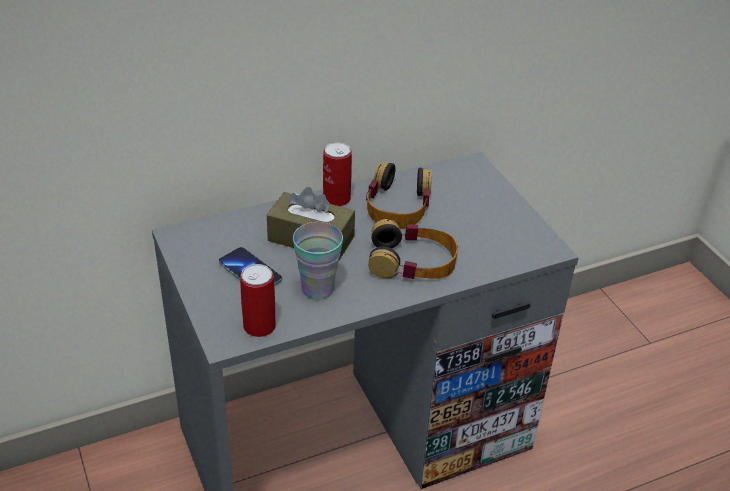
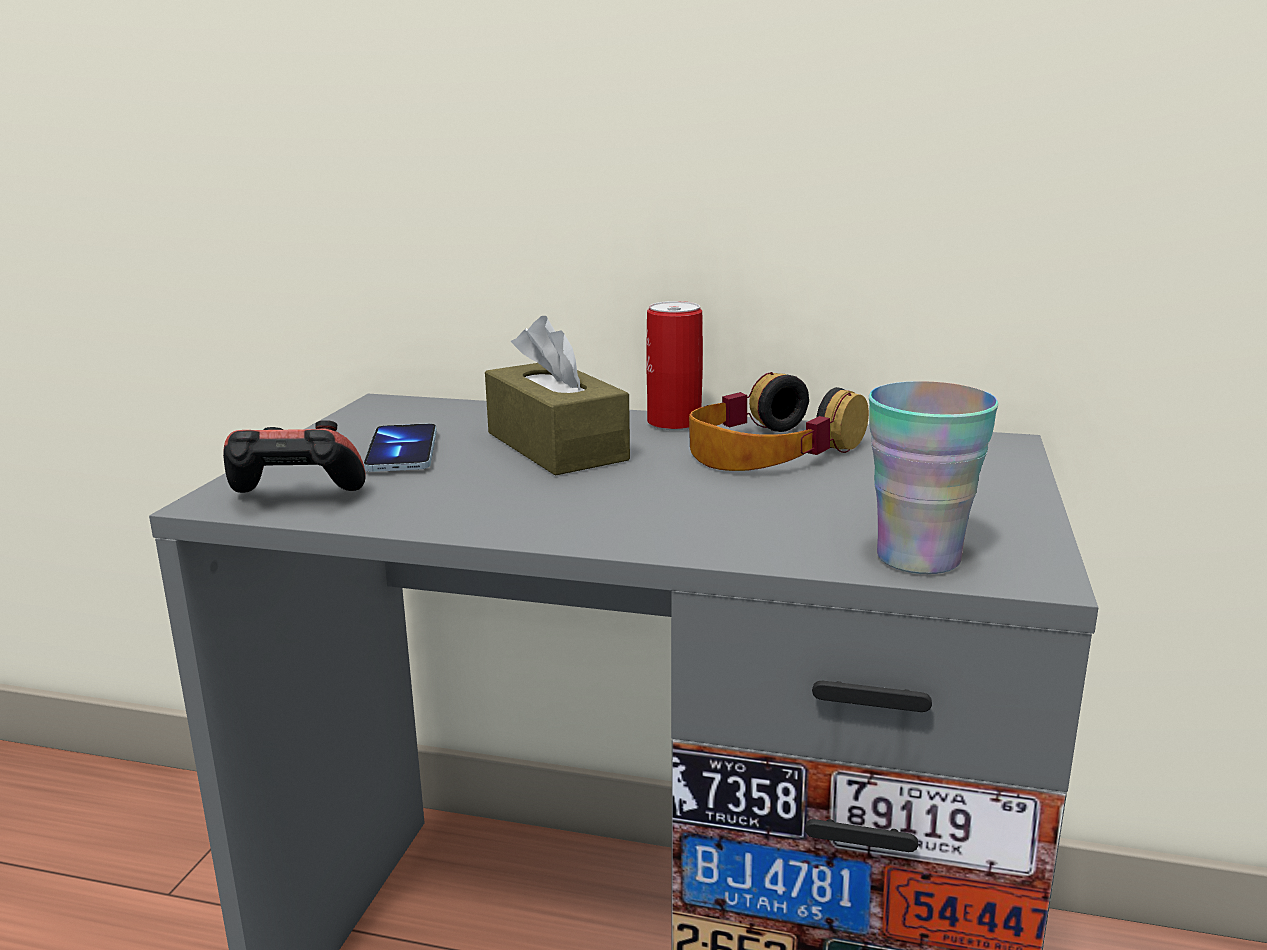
camera: 40 degrees right, 20 degrees down
(259, 326) = (295, 501): can -> game controller
(317, 288) = (461, 492): cup -> cup (918, 558)
(412, 261) = (682, 509): headphones -> none

